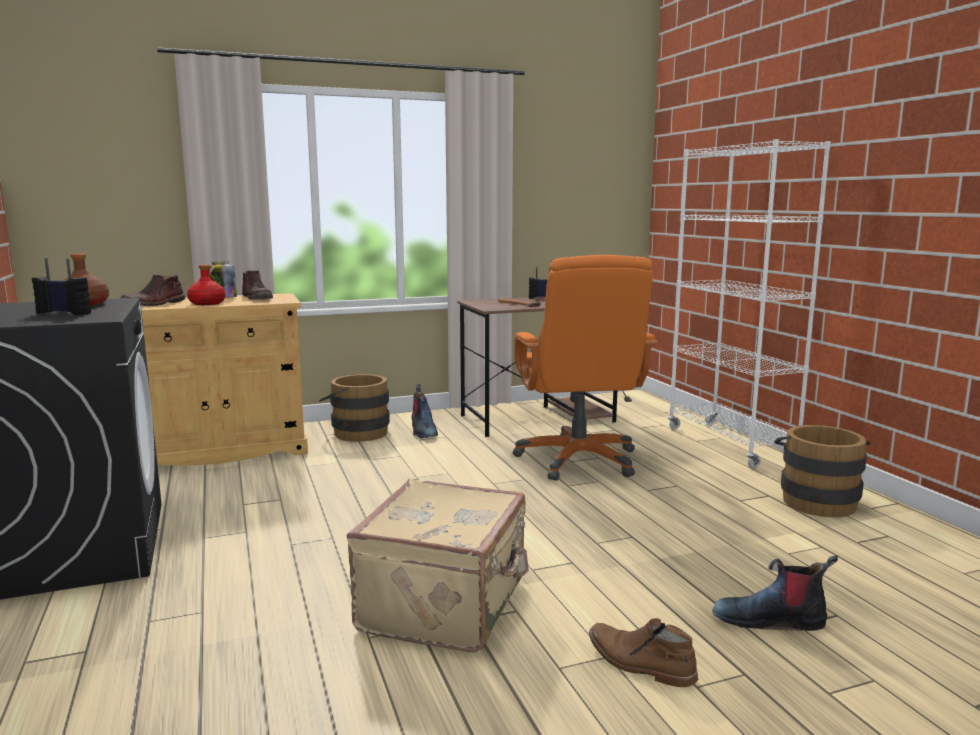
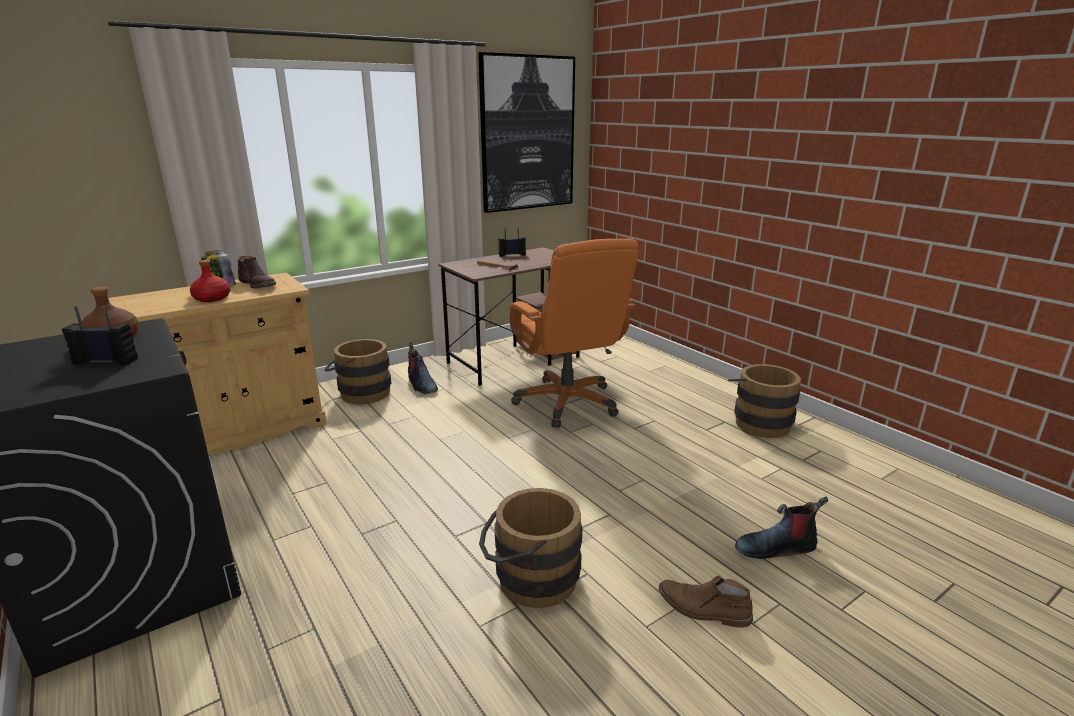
camera: 15 degrees left, 10 degrees up
(154, 304) = (155, 303): brown boot -> none
(446, 605) = (529, 579): beige suitcase -> brown bucket
(574, 170) = (527, 134): none -> picture
(730, 444) = (676, 372): white bookcase -> none

